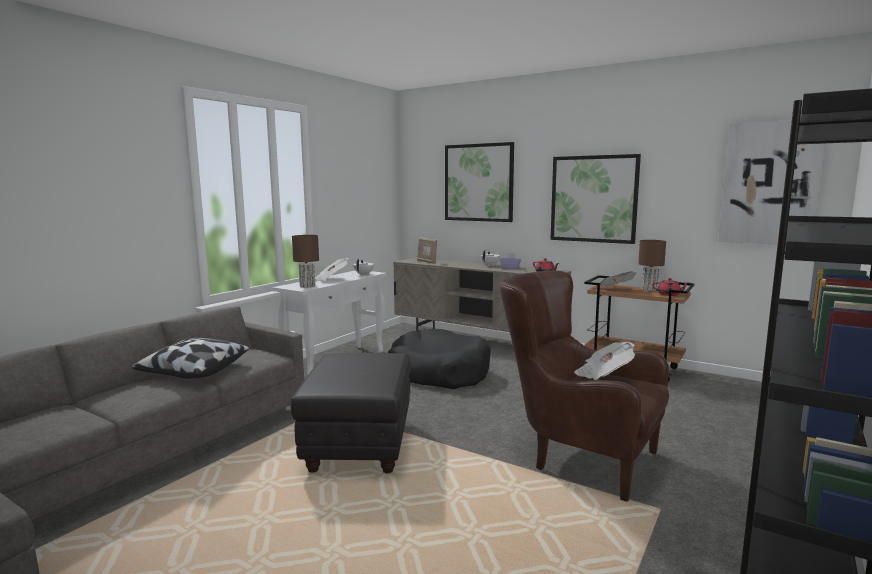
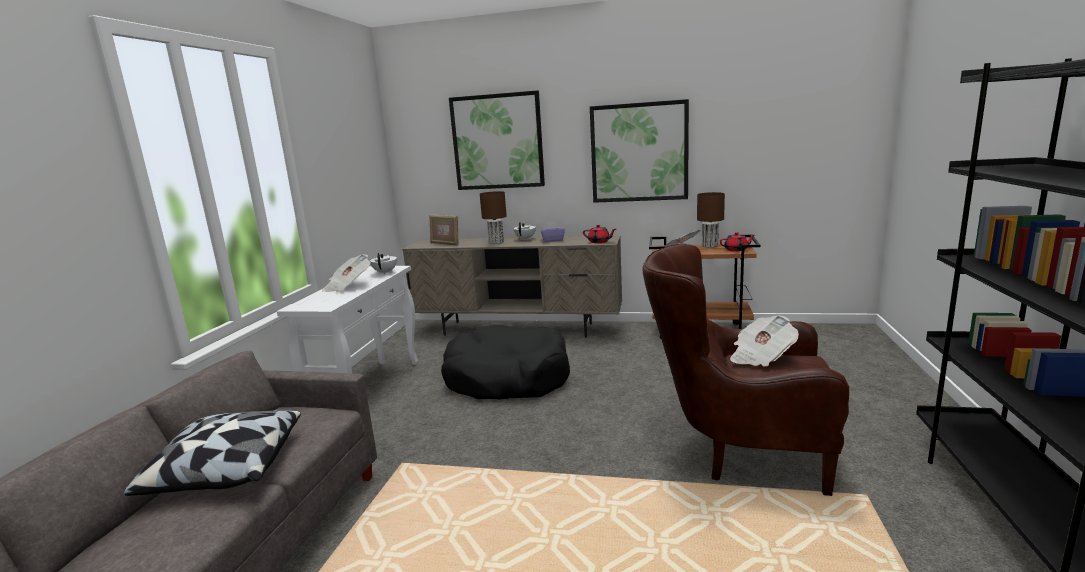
camera: 20 degrees left, 5 degrees up
(308, 286) = (328, 301): brown table lamp -> brown table lamp (496, 242)
(358, 446) = (488, 507): black ottoman -> none
(769, 183) = (820, 125): picture -> none

